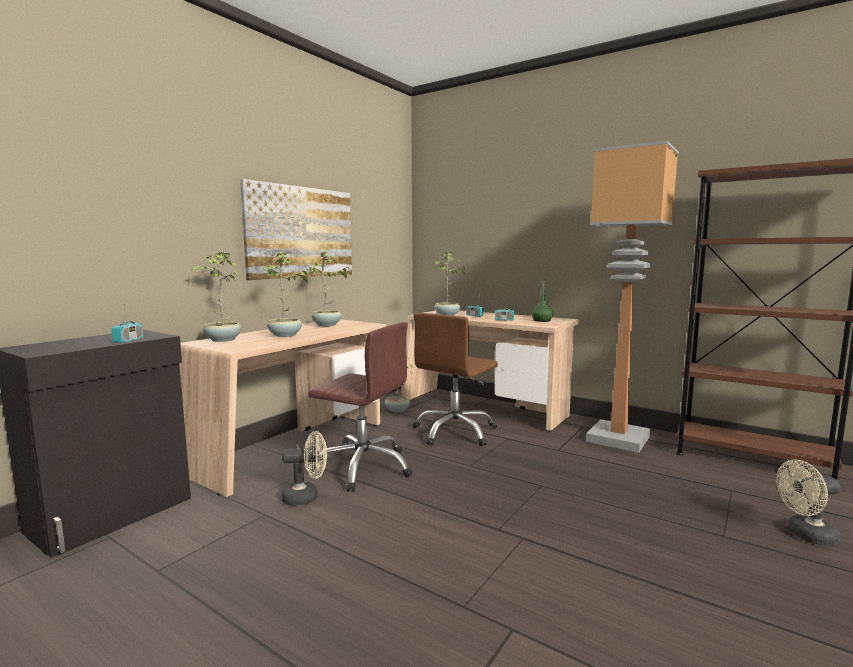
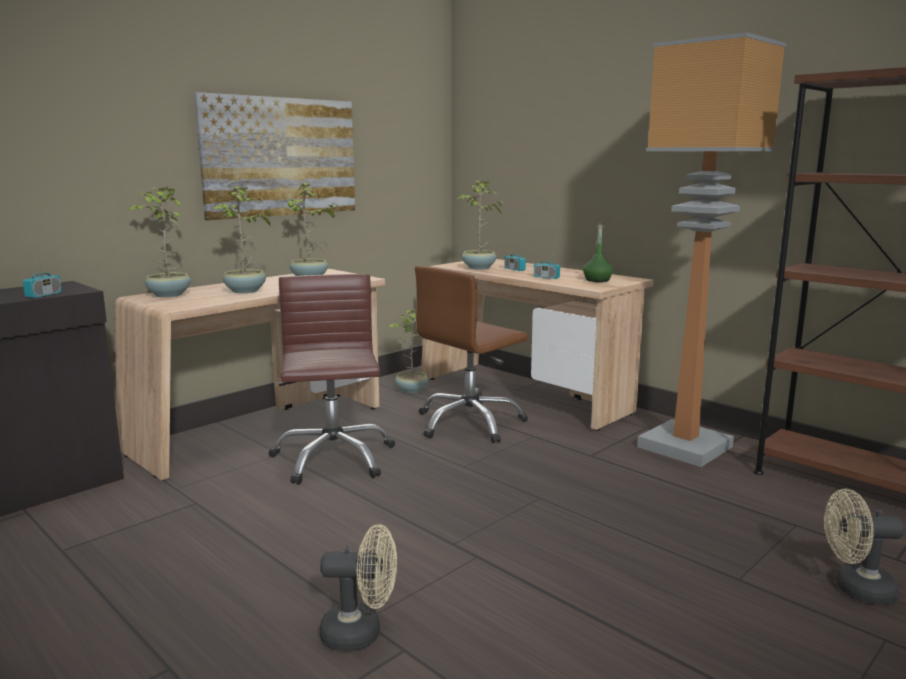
camera: 10 degrees right, 5 degrees up
(306, 497) = (250, 488): beige fan -> beige fan (361, 633)
(363, 467) = (333, 458): brown office chair -> brown office chair turned 135 degrees counterclockwise

